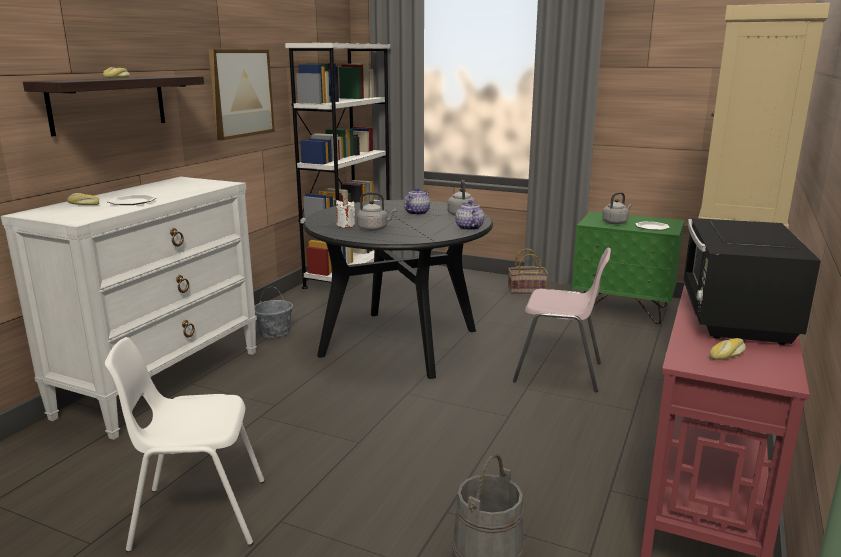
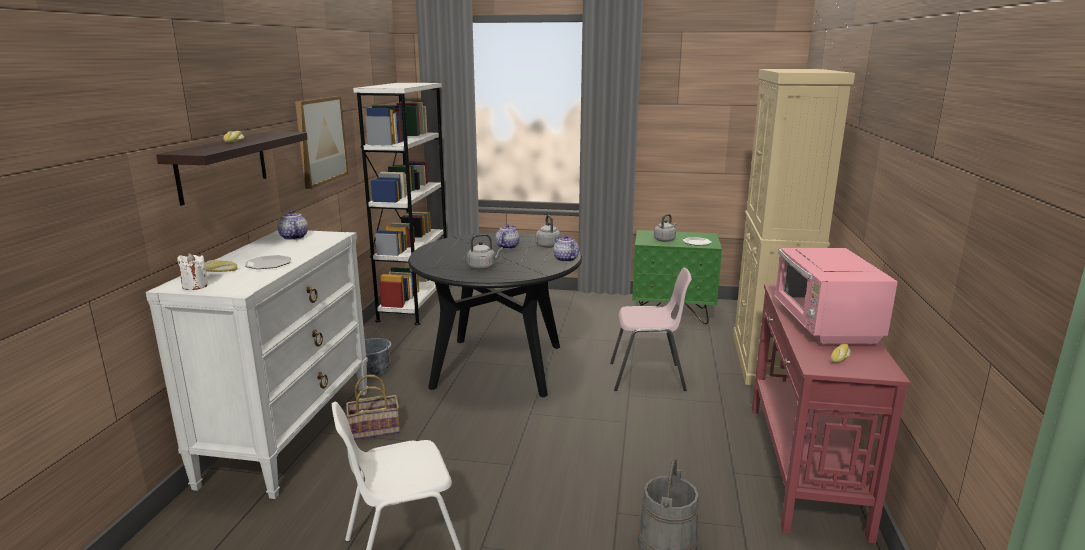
camera: 15 degrees left, 0 degrees up
(182, 183) = (293, 237): none -> teapot
(345, 225) = (453, 265): white candle -> white candle (195, 286)
(527, 290) = (585, 303): basket -> basket (375, 429)
(734, 318) = (824, 325): black microwave -> pink microwave

